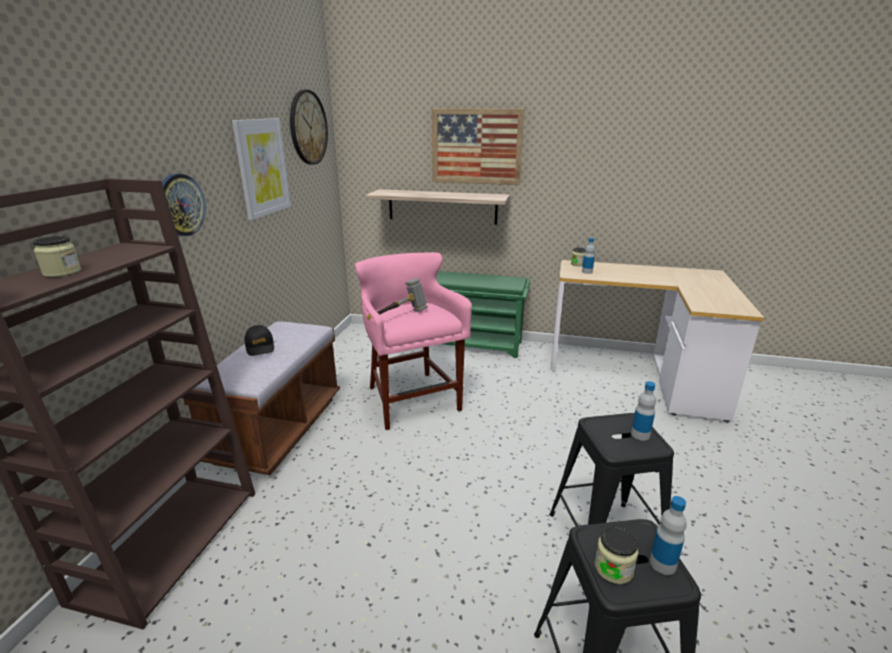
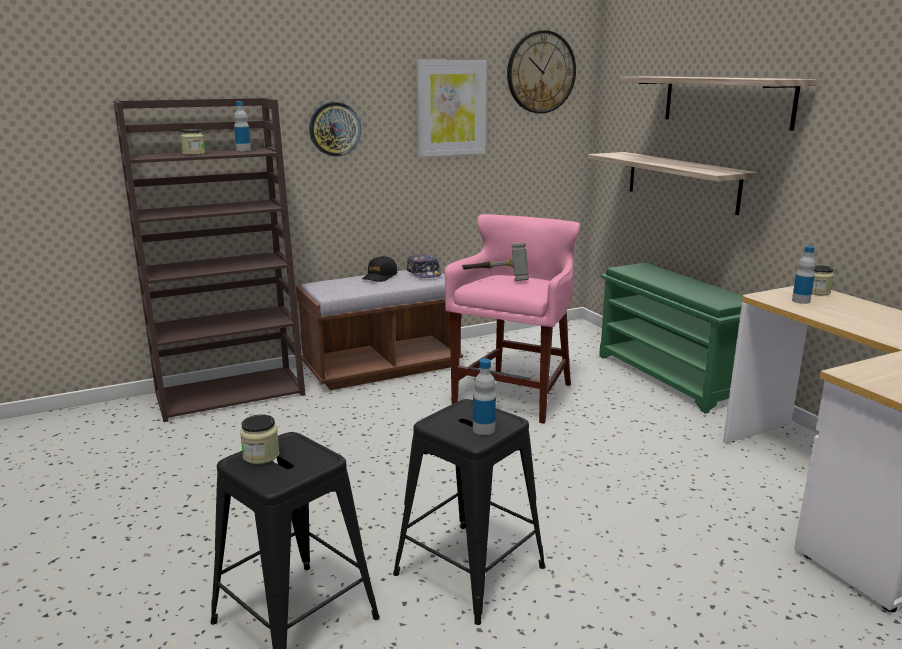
camera: 50 degrees right, 5 degrees down
(291, 329) = (424, 273): none -> cap
(476, 146) = (726, 101): picture -> shelf
(662, 564) = (289, 473): bottle -> bottle (243, 150)

